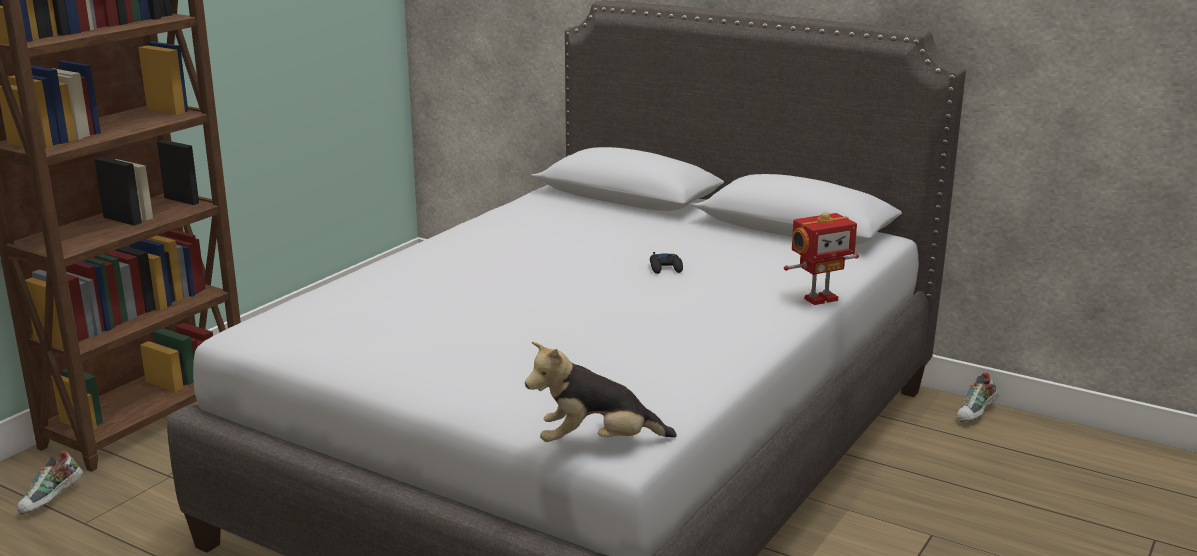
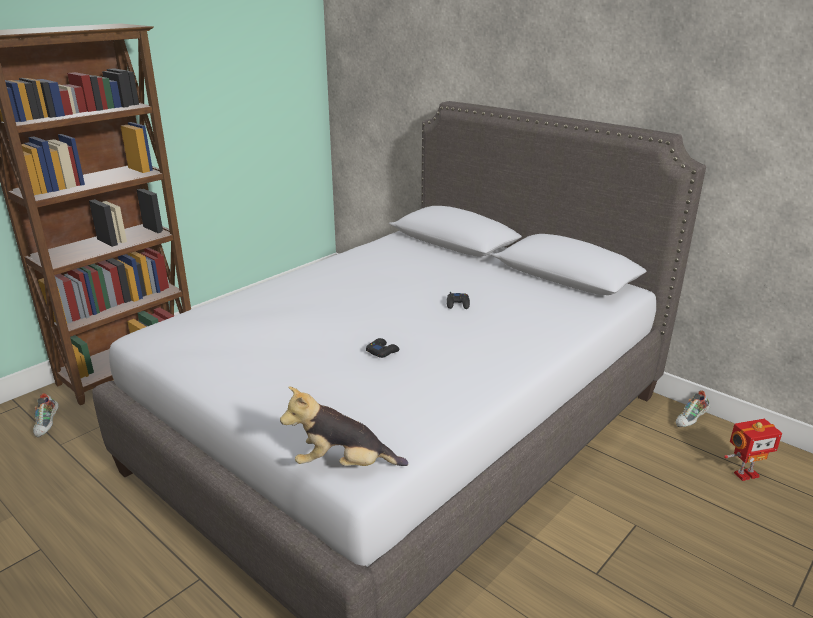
camera: 10 degrees right, 5 degrees up
(52, 501) = (48, 425): shoe -> shoe turned 45 degrees counterclockwise
(589, 326) = (382, 351): none -> black game controller
(819, 298) = (564, 341): toy robot -> toy robot (745, 474)

